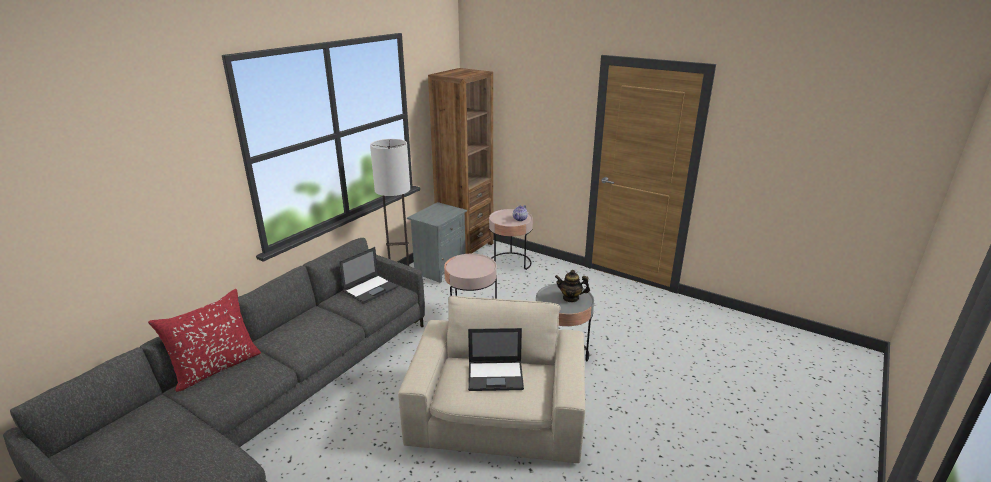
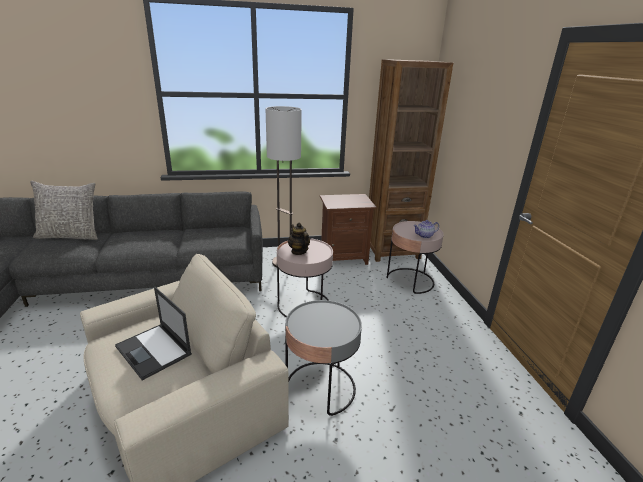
camera: 45 degrees right, 0 degrees up
(216, 367) = (70, 235): red pillow -> grey pillow
(371, 289) = (221, 234): laptop -> none
(439, 269) = (343, 257): grey nightstand -> brown nightstand
(571, 298) = (330, 326): teapot -> teapot (298, 251)

